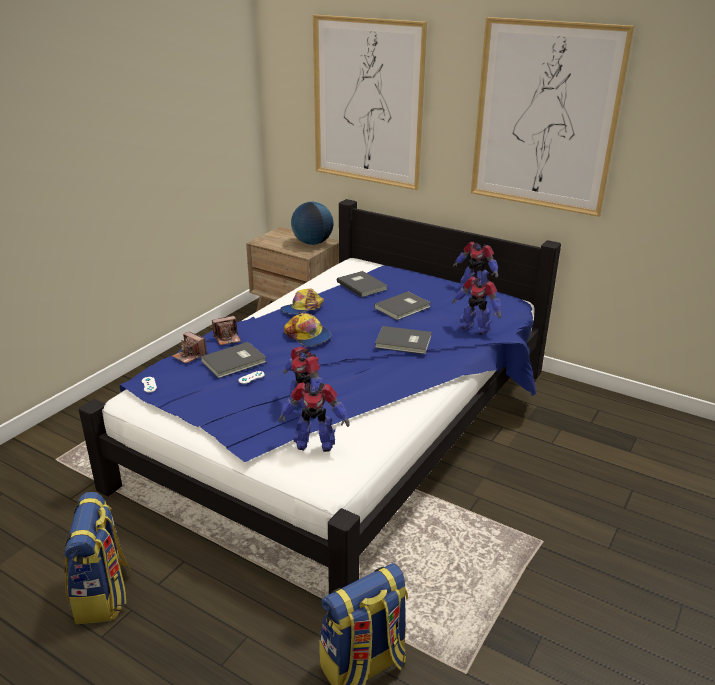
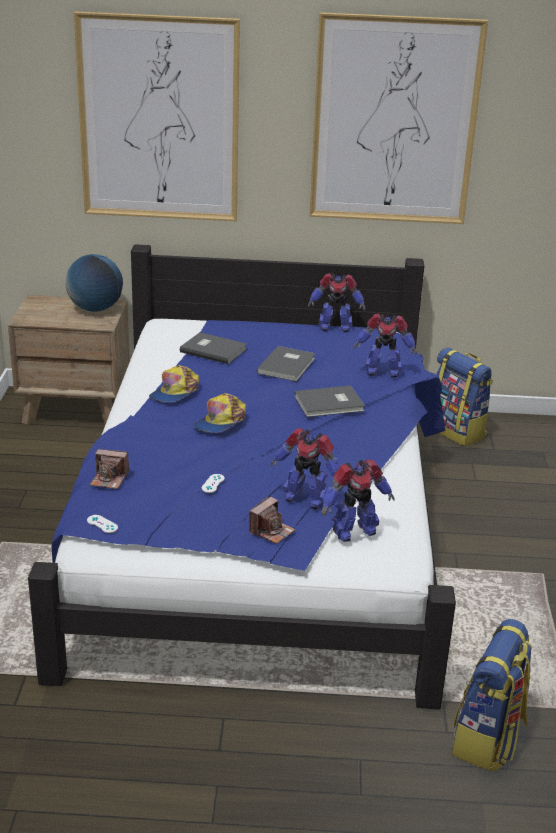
camera: 30 degrees left, 0 degrees up
(103, 595) = (169, 784): backpack -> backpack (457, 431)
(227, 338) = (130, 448): camera -> camera (271, 531)
(235, 362) = (173, 472): grey book -> none
(308, 336) = (220, 422): cap -> cap turned 105 degrees clockwise

